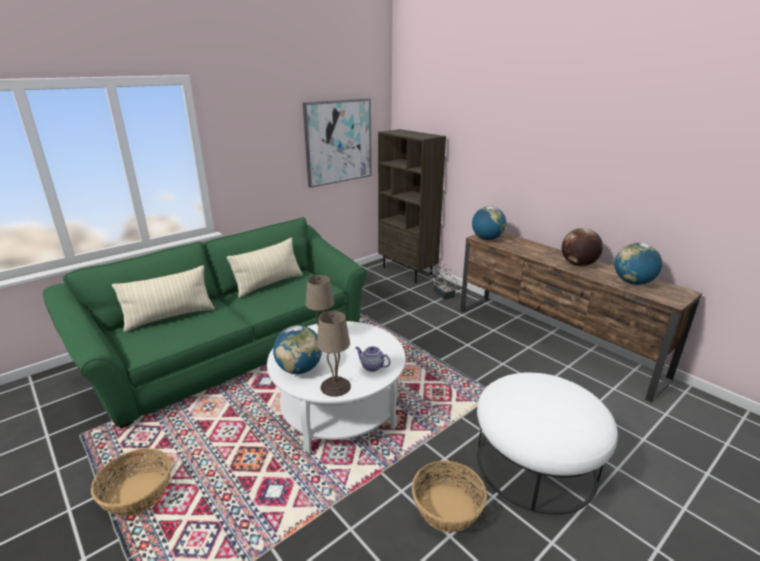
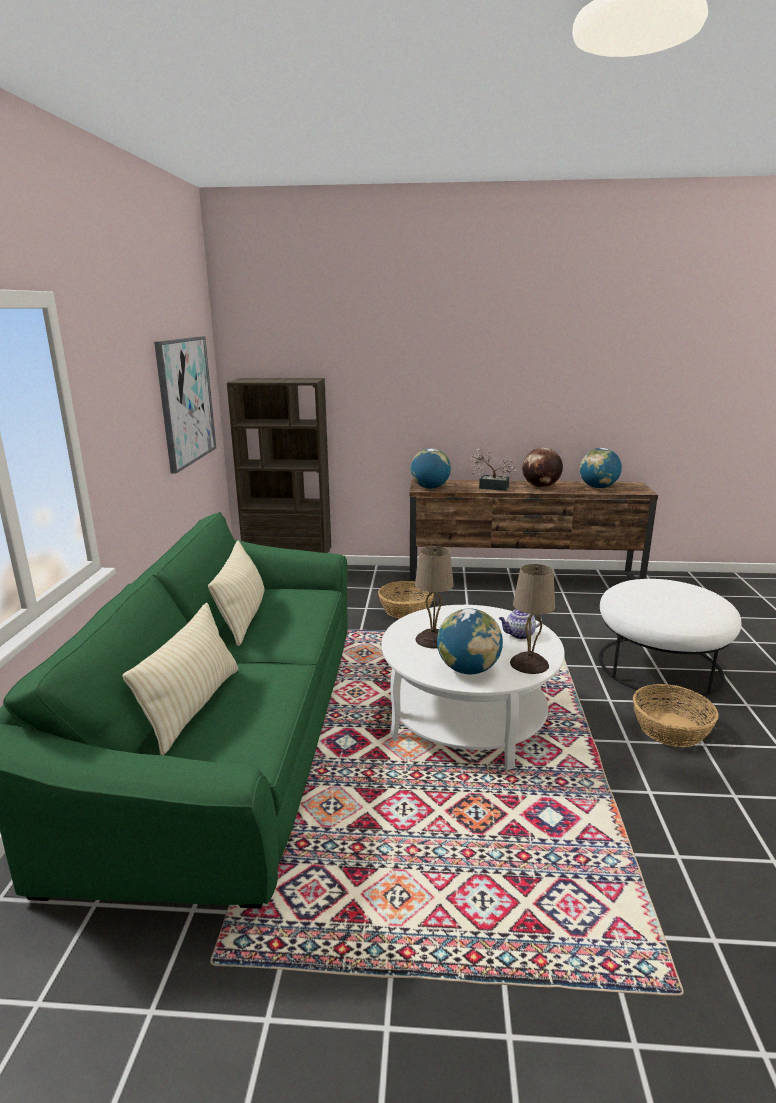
camera: 45 degrees left, 5 degrees down
(138, 493) = (431, 935): basket -> basket (405, 610)
(443, 293) = (364, 577): potted plant -> potted plant (490, 487)

